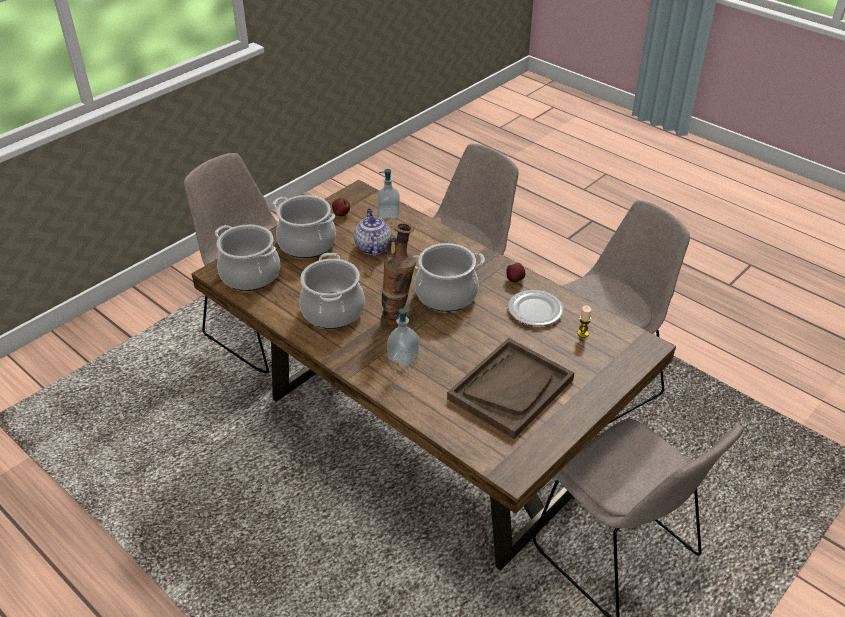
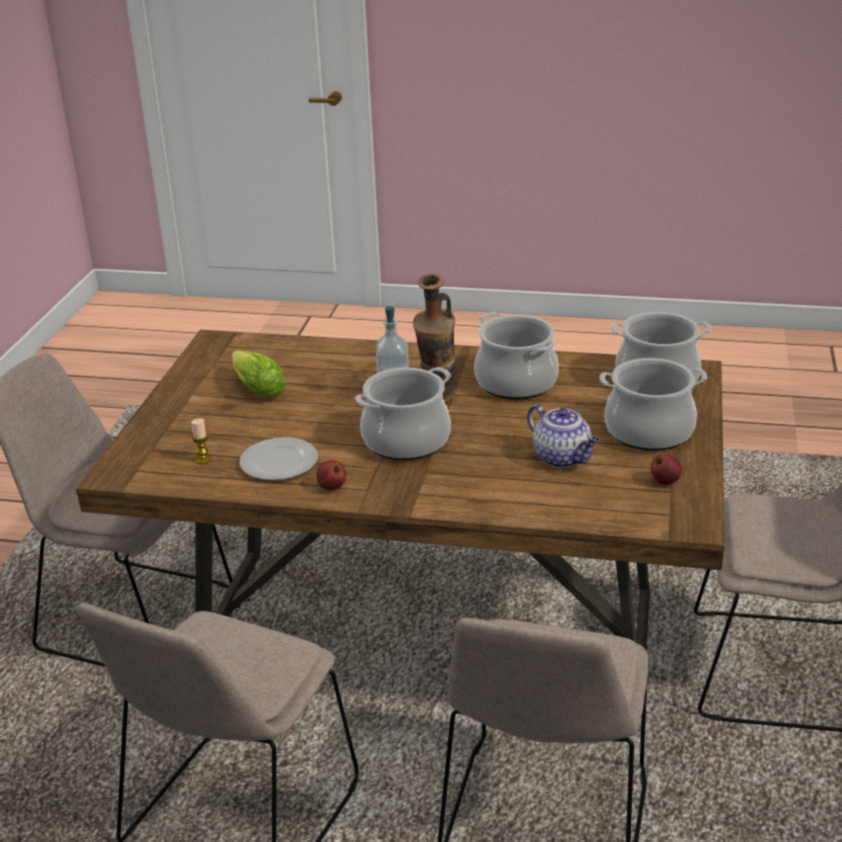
camera: 150 degrees right, 10 degrees down
(388, 213) = (602, 508): soap dispenser -> none
(510, 389) = (256, 388): brown tray -> lettuce

